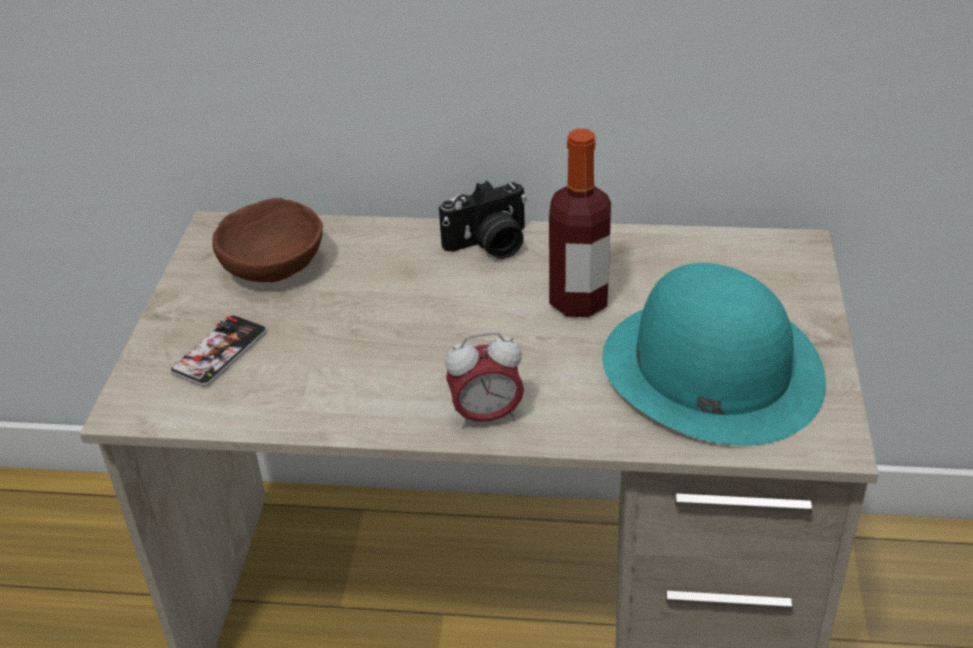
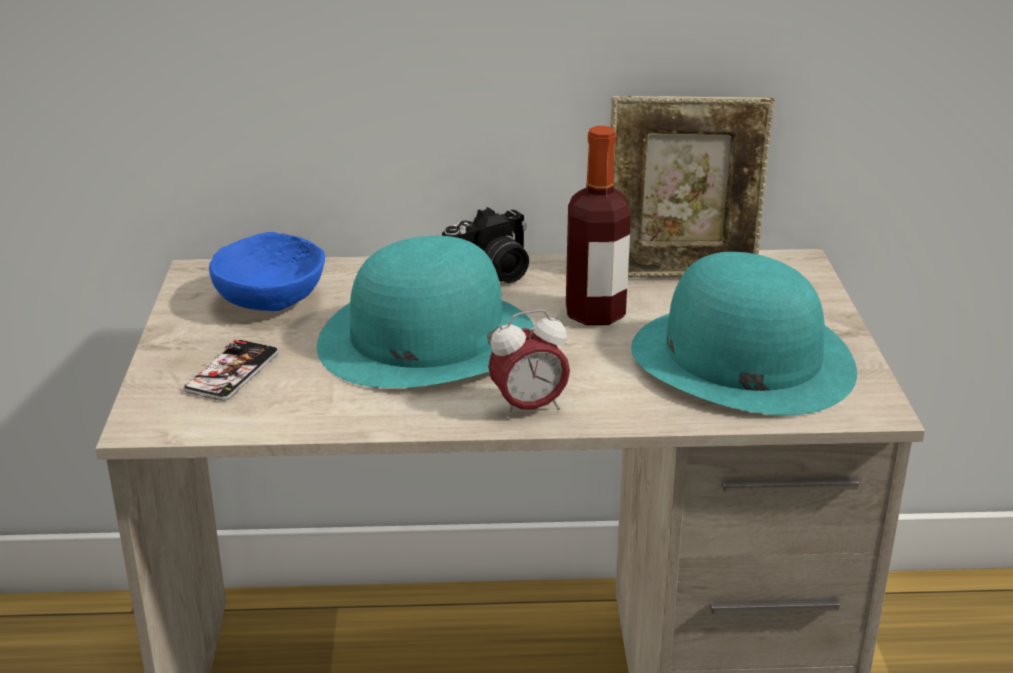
camera: 10 degrees left, 10 degrees down
(273, 267) = (271, 301): brown bowl -> blue bowl
(408, 323) = (426, 339): none -> turquoise hat
(675, 255) = (680, 274): none -> picture frame

